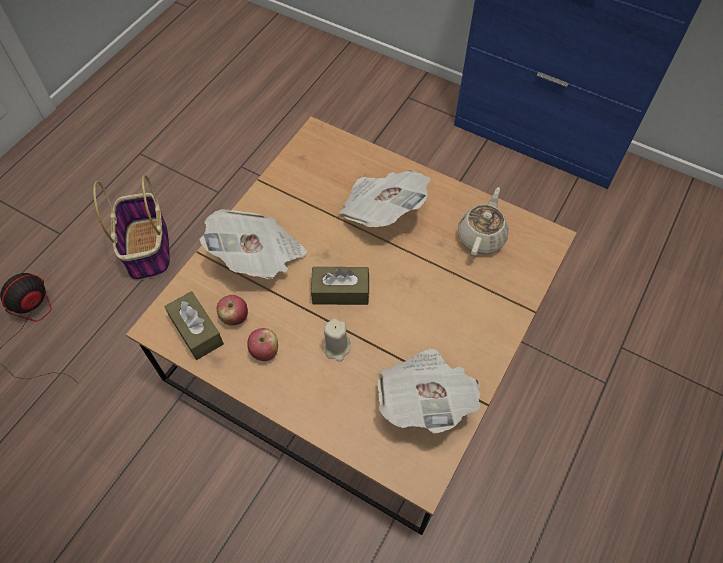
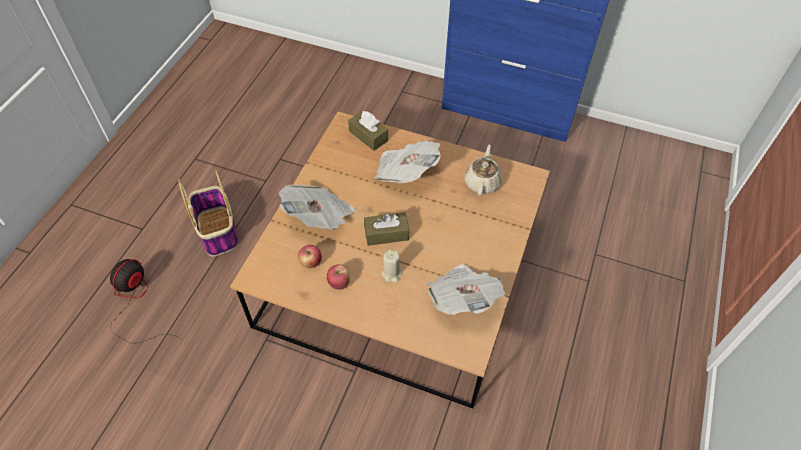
camera: 10 degrees left, 5 degrees down
(196, 331) = (284, 276): brown tissue box -> brown tissue box (368, 136)

